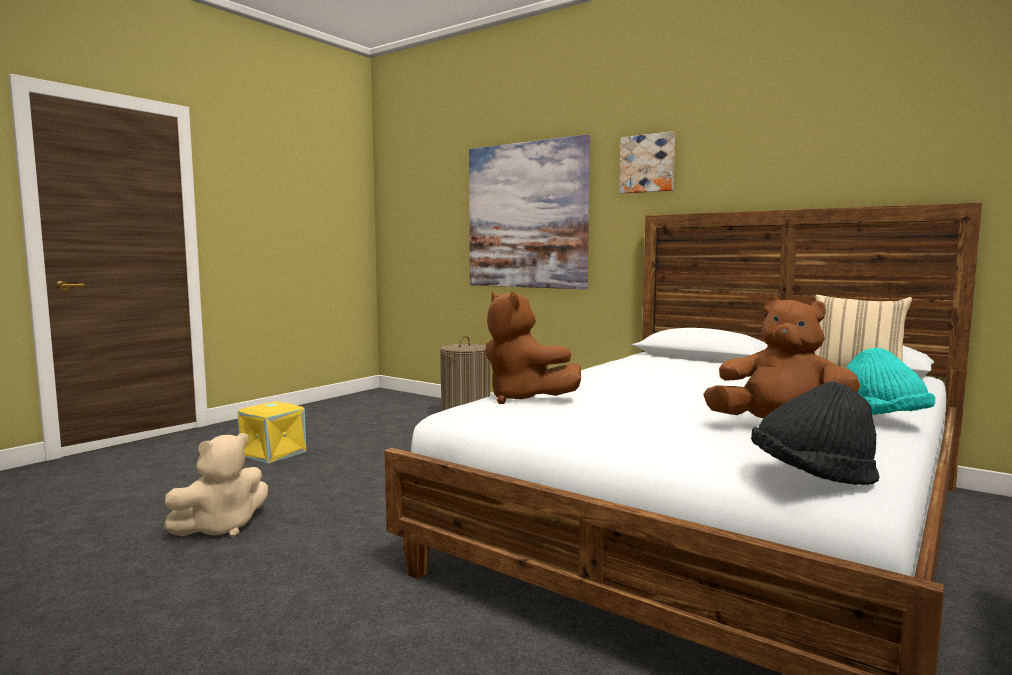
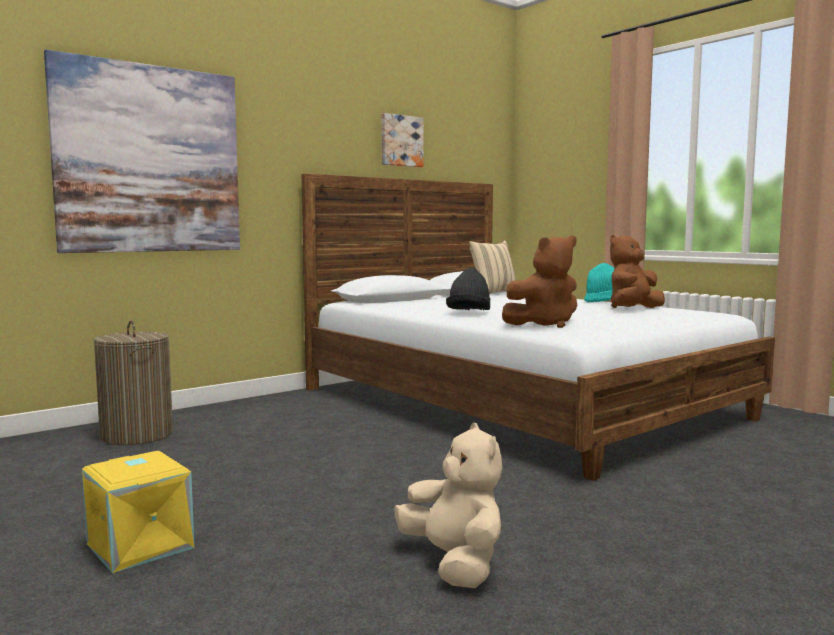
camera: 75 degrees left, 0 degrees up
(648, 164) = (294, 122): picture -> picture (401, 141)
(812, 476) = (717, 314): black hat -> black hat (469, 313)

